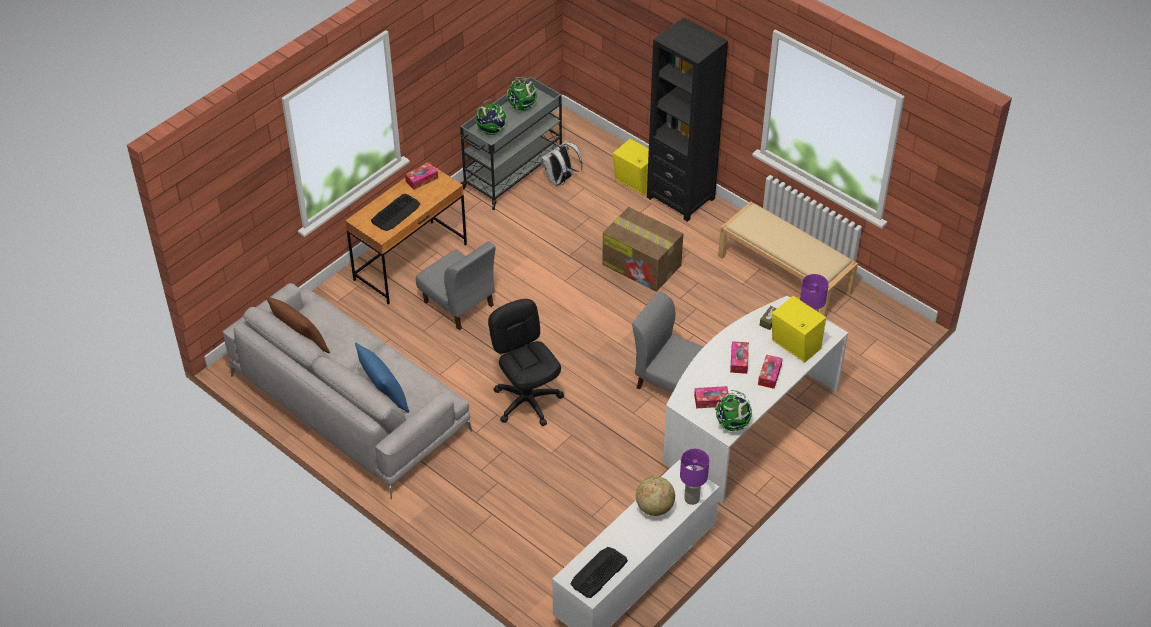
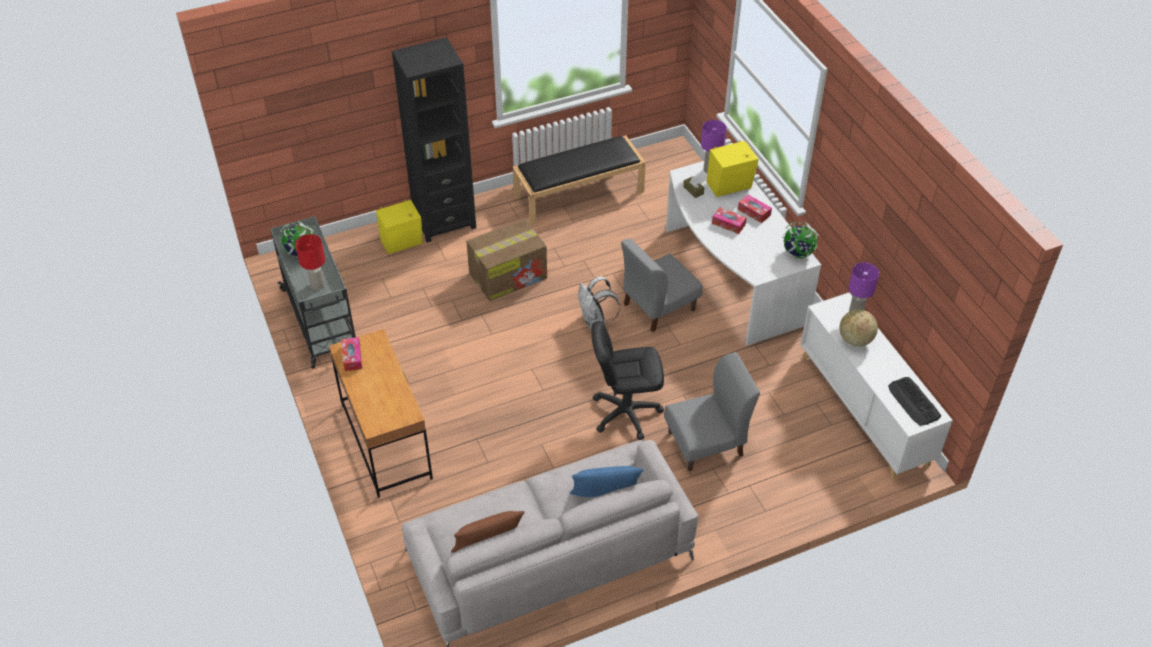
camera: 65 degrees left, 0 degrees up
(396, 213) = (386, 393): keyboard -> none
(458, 304) = (469, 422): grey chair -> grey chair (706, 444)
(491, 131) = (317, 285): globe -> red table lamp
(560, 180) = (359, 291): white backpack -> white backpack (595, 321)
(711, 400) = (765, 256): tissue box -> none
(785, 274) = (579, 193): beige bench -> black bench

